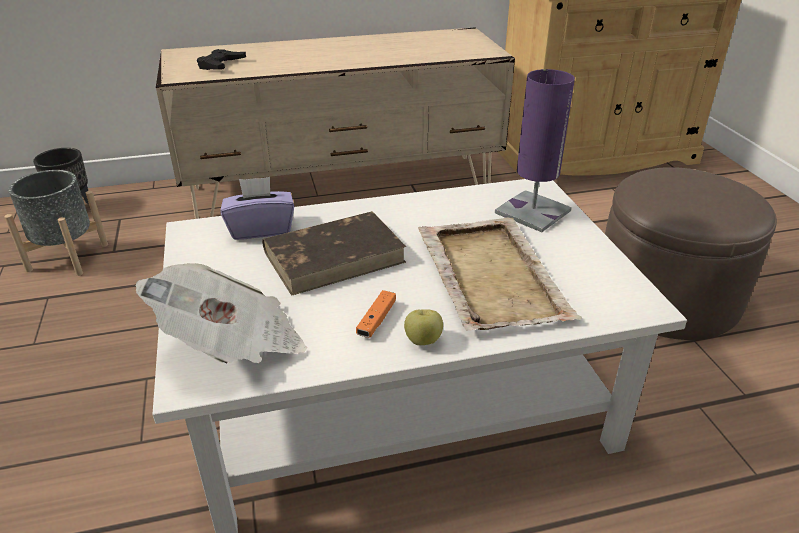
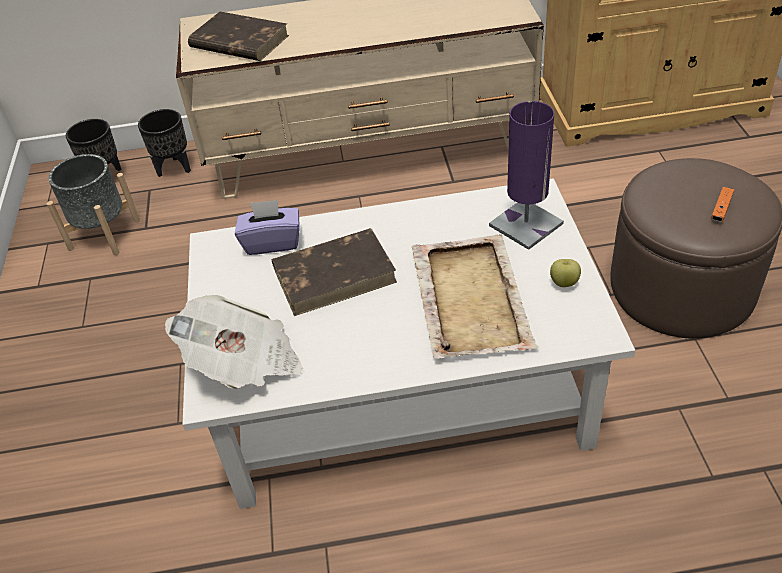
camera: 10 degrees right, 10 degrees up
(146, 201) = (173, 168): none -> black planter
(221, 65) = (238, 42): black game controller -> brown book
(376, 320) = (363, 343): orange game controller -> orange game controller (721, 209)
(423, 341) = (399, 365): apple -> apple (564, 283)

